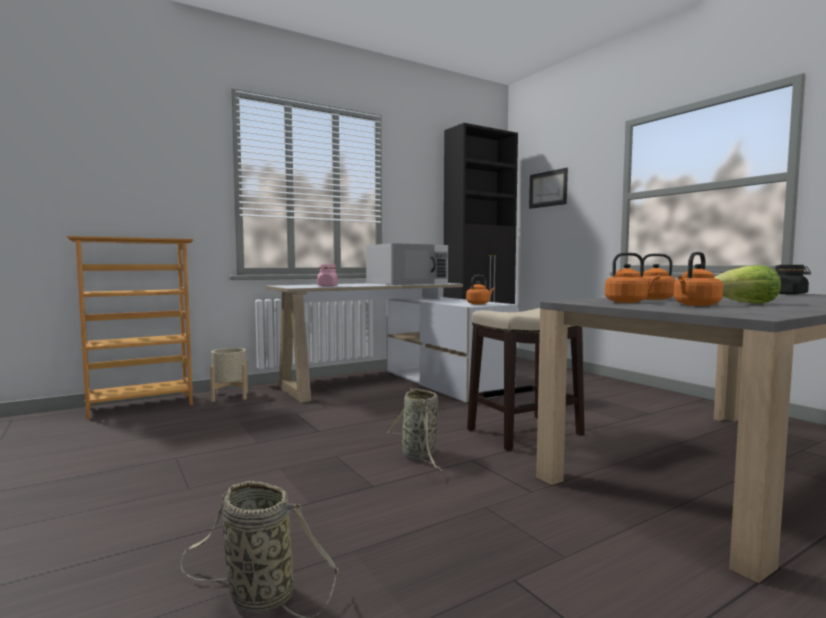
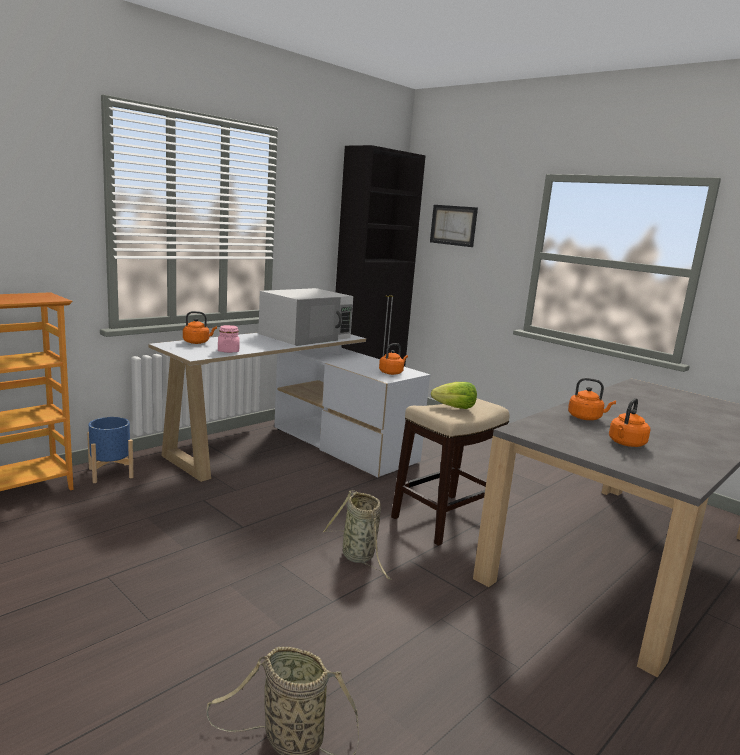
camera: 15 degrees left, 10 degrees up
(230, 396) = (111, 473): beige planter -> blue planter
(628, 302) = (568, 431): orange kettle -> orange kettle (197, 342)
(746, 303) = (661, 436): lettuce -> lettuce (455, 408)
(789, 294) = (681, 396): black jar -> none

